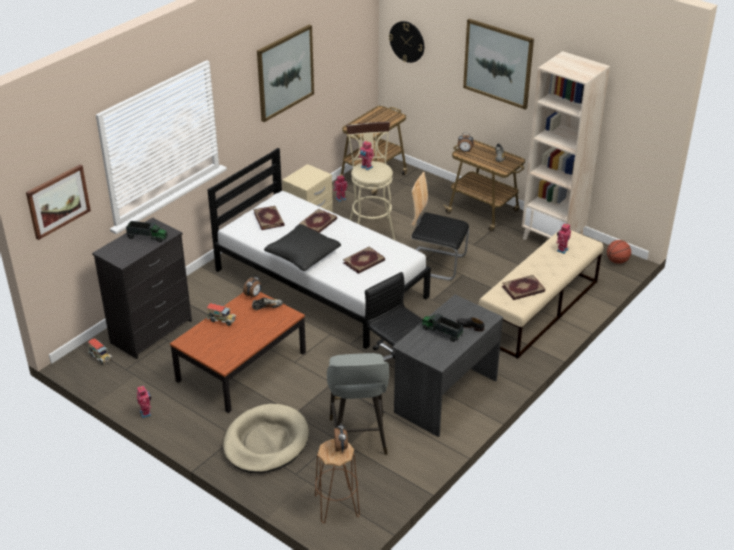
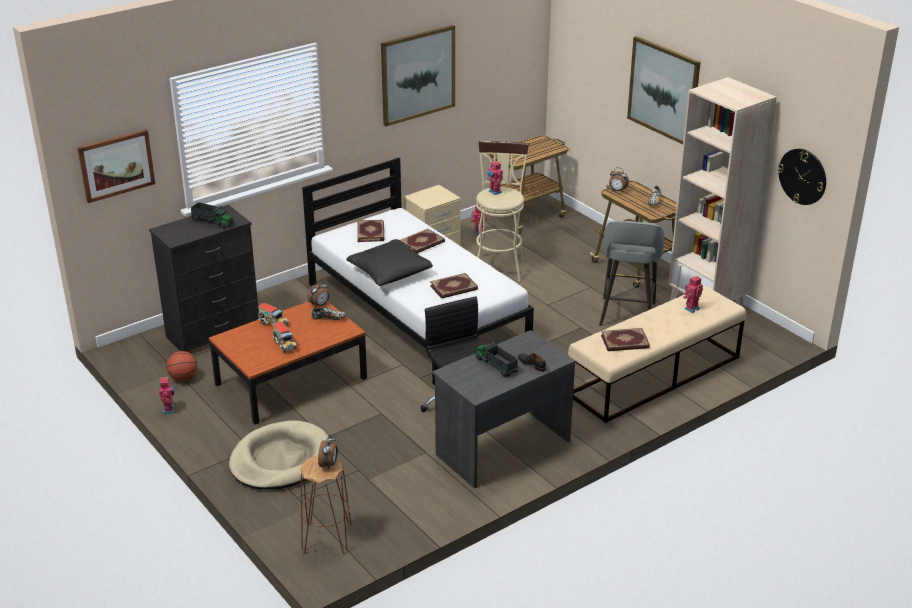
camera: 15 degrees right, 5 degrees down
(100, 358) = (149, 349): toy truck -> toy truck (284, 346)
(358, 438) = (383, 473): grey stool -> grey stool (627, 315)
(407, 41) = (575, 62): wall clock -> wall clock (802, 176)
(435, 263) = (555, 311): chair -> none
(617, 261) = (774, 339): basketball -> basketball (183, 378)

